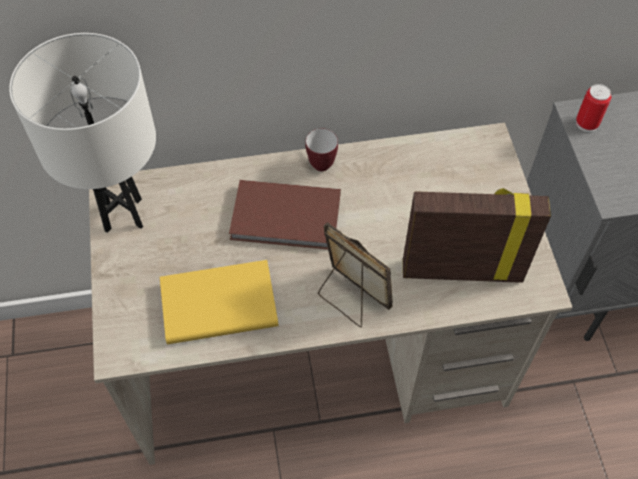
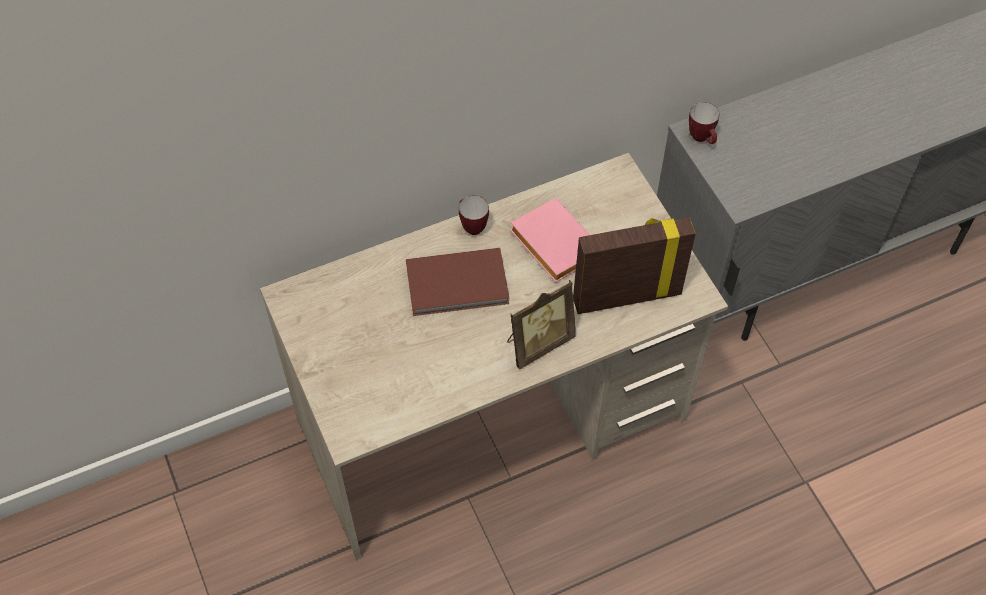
camera: 15 degrees left, 0 degrees up
(123, 214) = (306, 315): white table lamp -> none
(217, 302) = (420, 373): yellow book -> none
(351, 299) = (537, 343): picture frame -> picture frame turned 120 degrees clockwise
(397, 198) = (552, 244): none -> pink book
(587, 123) = (702, 139): can -> mug

